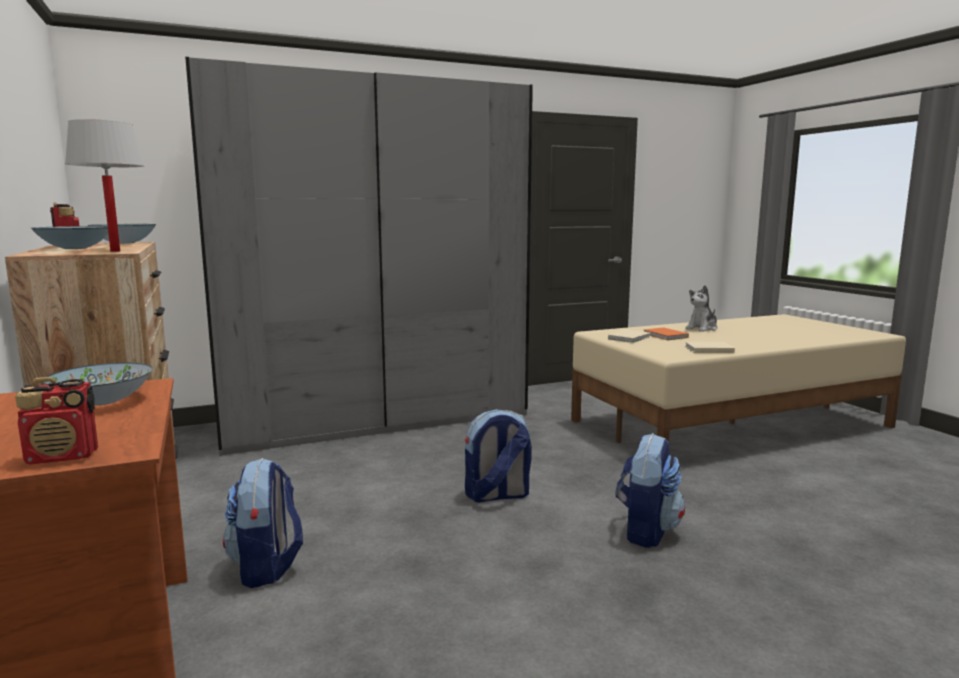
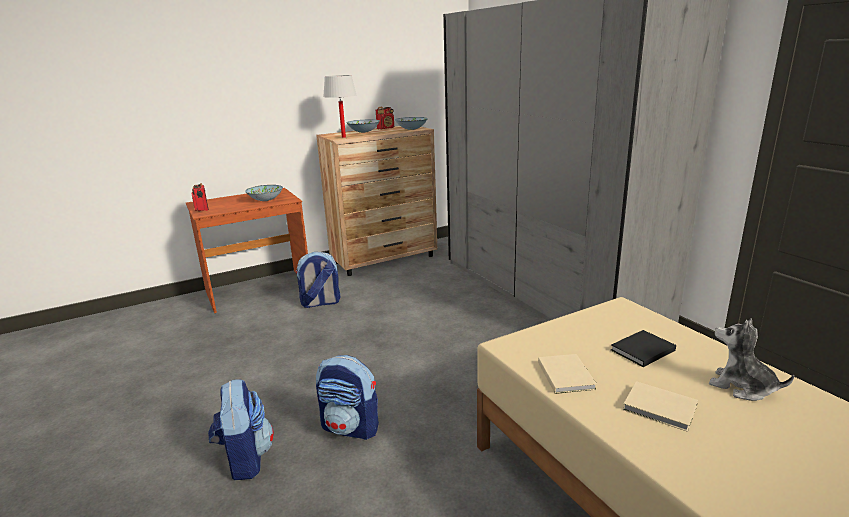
camera: 85 degrees right, 10 degrees up
(497, 495) = (408, 357): backpack -> backpack (245, 459)
(630, 338) = (604, 326): beige book -> beige book (661, 409)
(665, 336) = (641, 350): orange book -> black book

